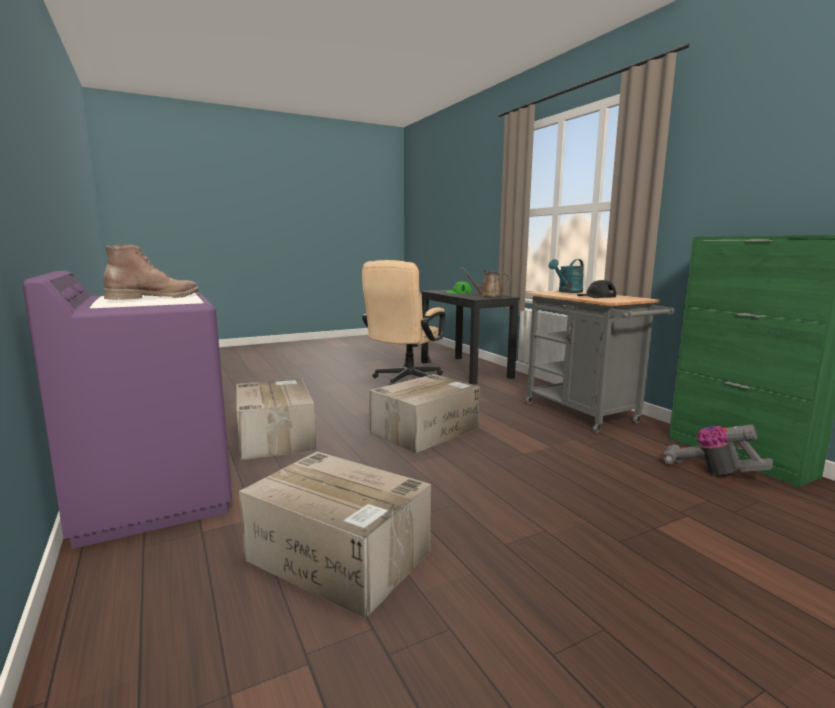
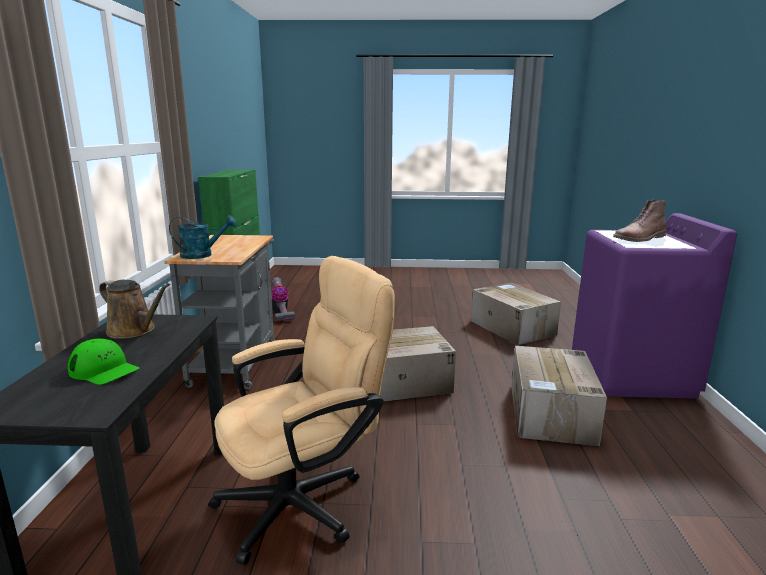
camera: 150 degrees left, 5 degrees up
(596, 296) = (231, 243): black cap -> none

